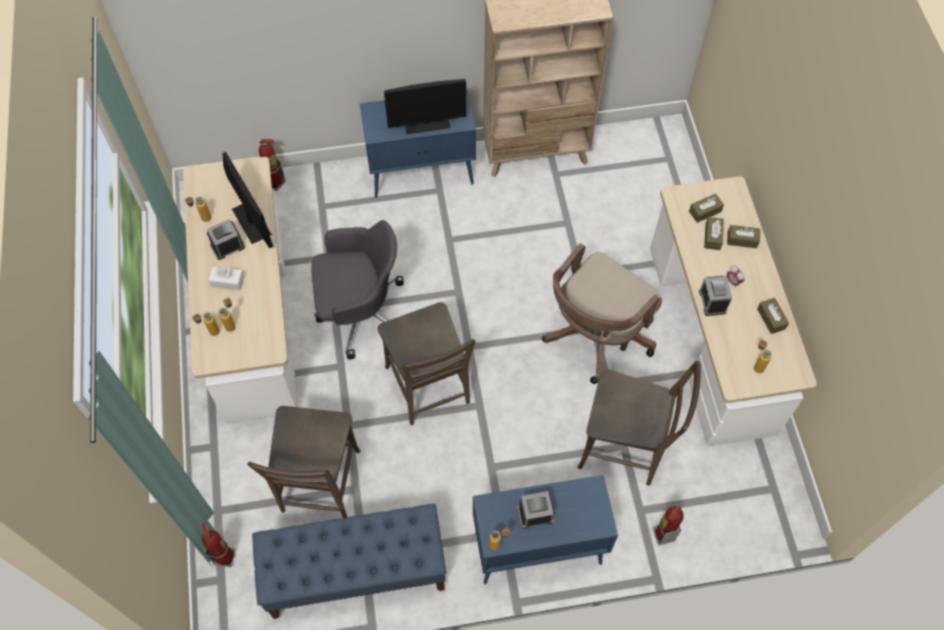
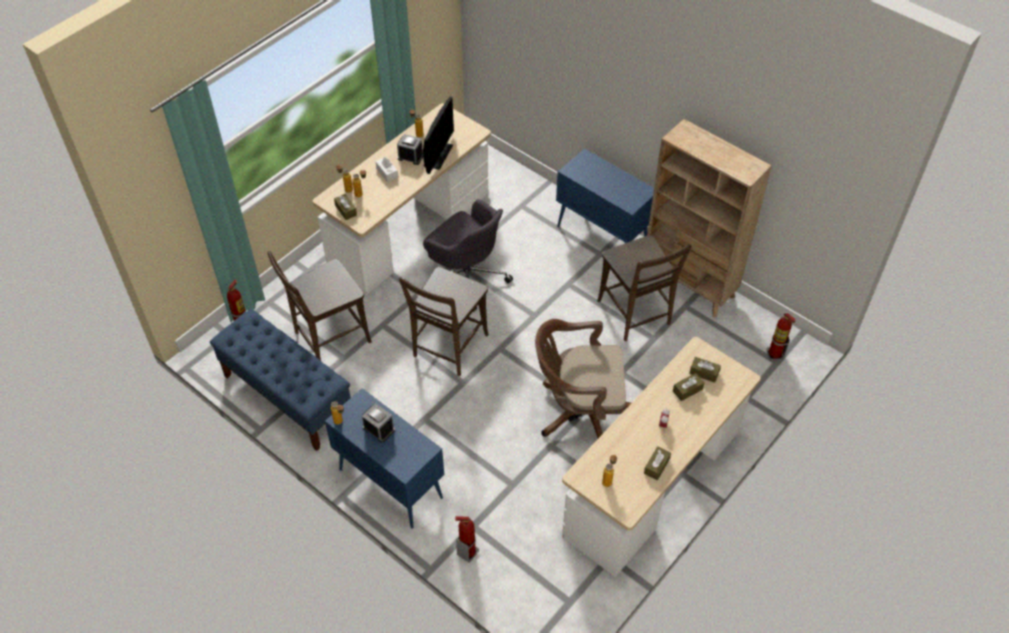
camera: 50 degrees right, 10 degrees down
(275, 183) = (513, 173): fire extinguisher -> fire extinguisher (774, 355)
(426, 123) = (608, 188): monitor -> none
(626, 448) = (512, 487): brown chair -> brown chair (635, 315)
(712, 301) = (633, 422): alarm clock -> none
(742, 240) = (704, 409): brown tissue box -> brown tissue box (346, 210)

